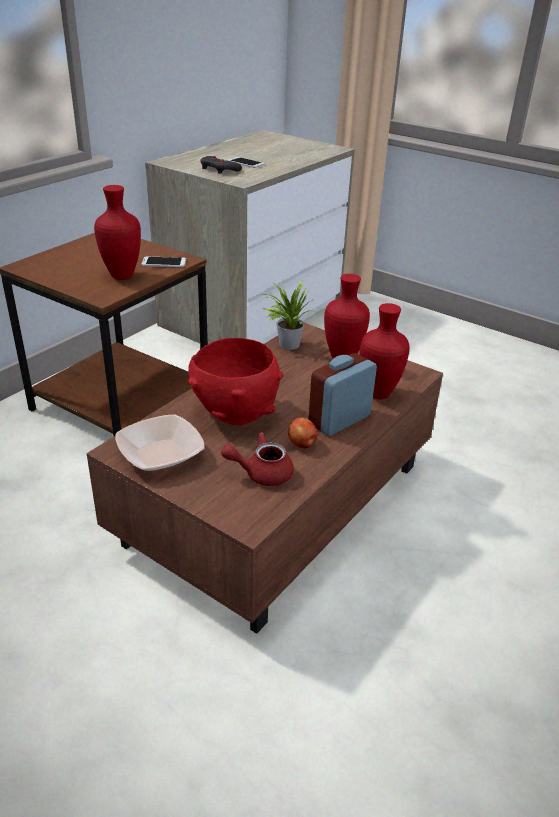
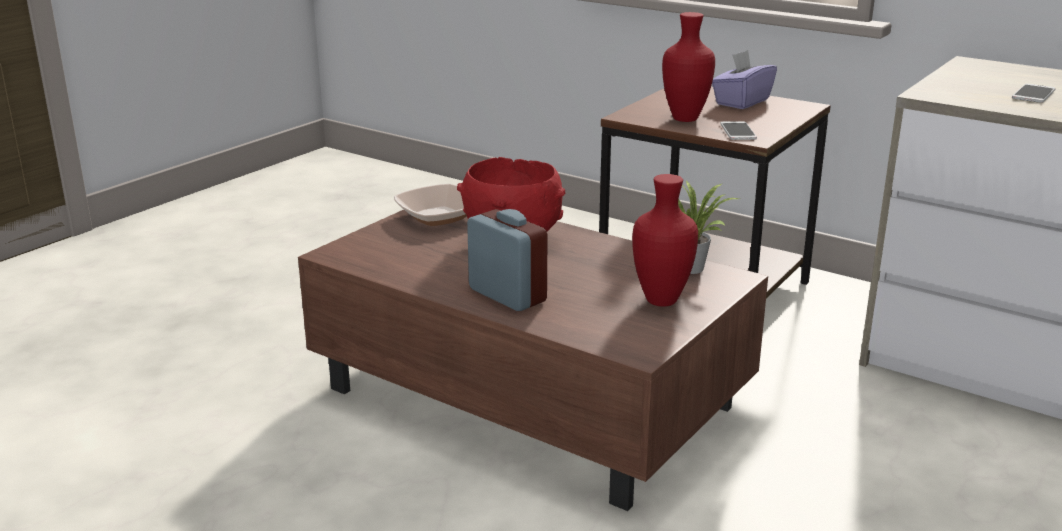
camera: 90 degrees right, 10 degrees down
(84, 252) = (741, 102): none -> purple tissue box
(219, 169) = (974, 83): grey game controller -> none
(261, 473) = (406, 257): red teapot -> none
(302, 444) = (456, 275): apple -> none
(380, 394) = (574, 322): red vase -> none

